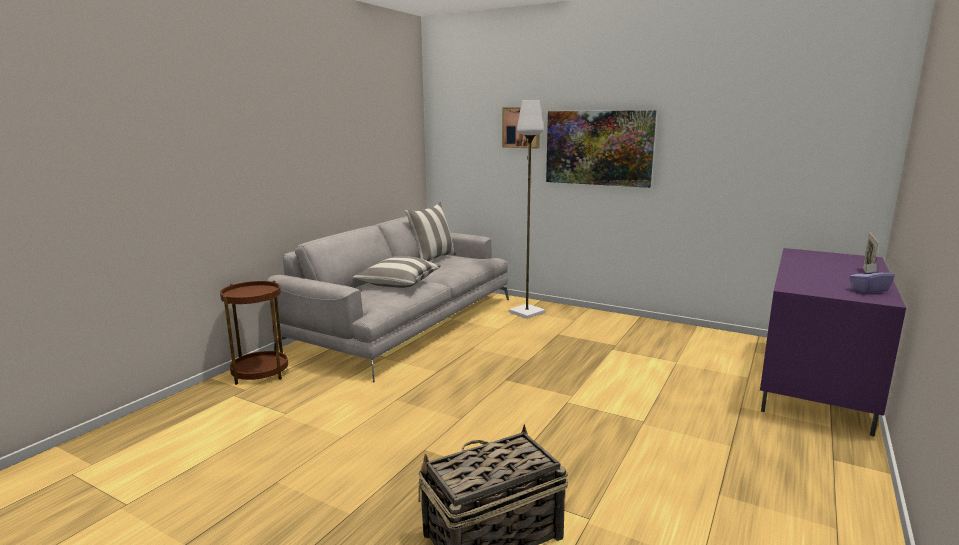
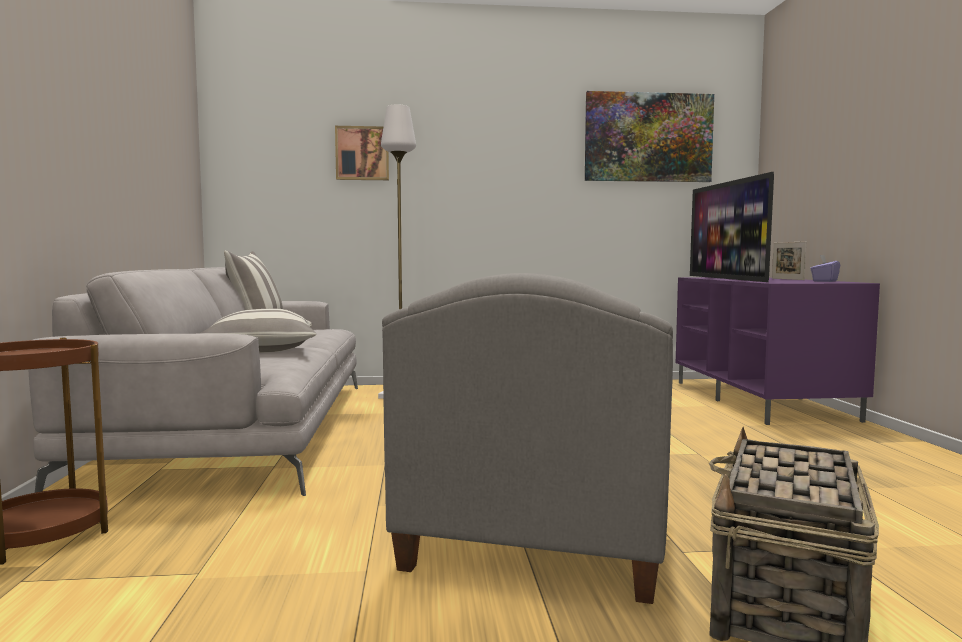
camera: 35 degrees left, 10 degrees down
(443, 445) = (539, 533): none -> grey armchair
(598, 148) = (468, 179): picture -> picture (648, 137)
(795, 266) = (727, 279): none -> television

